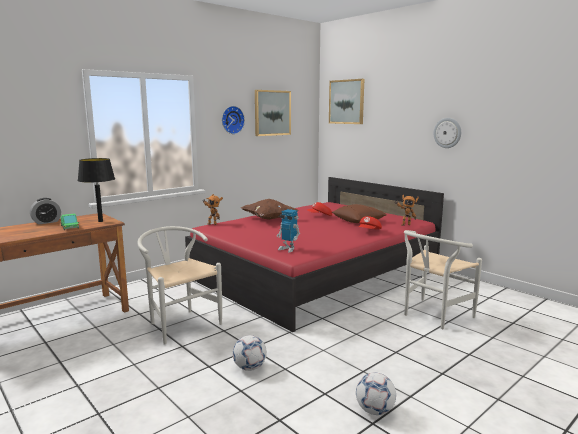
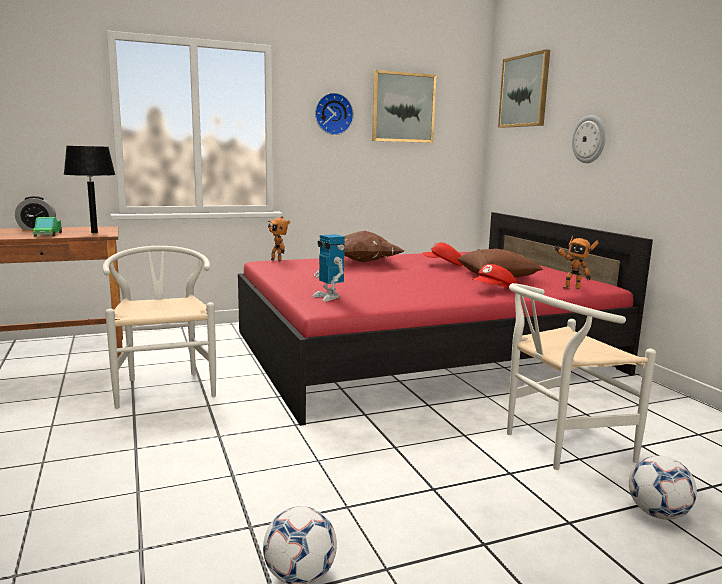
camera: 20 degrees right, 0 degrees up
(249, 368) = (185, 462): football -> football (657, 514)
(447, 133) = (668, 130): wall clock -> wall clock (589, 139)

